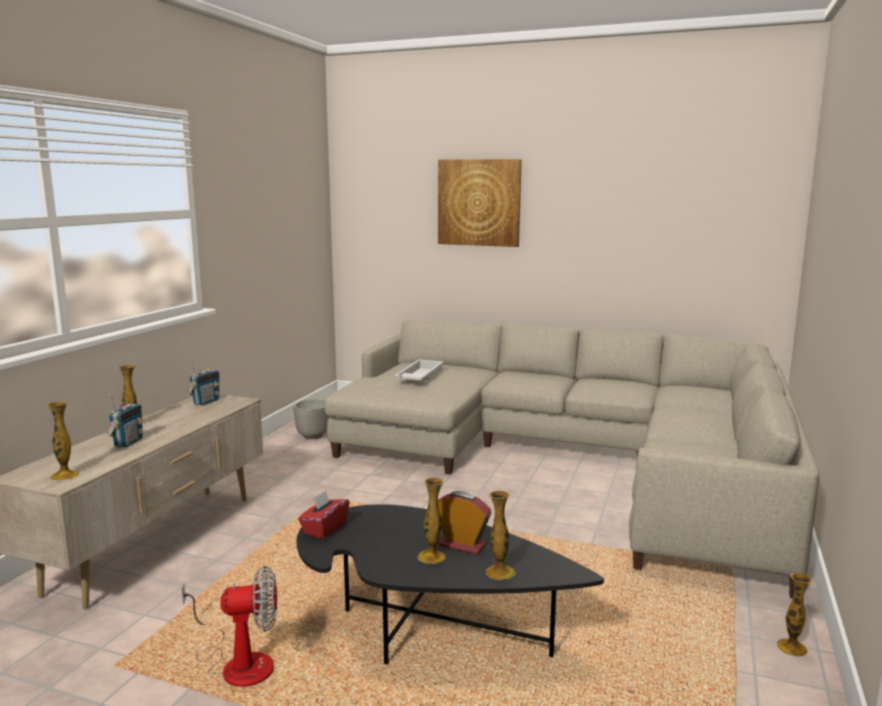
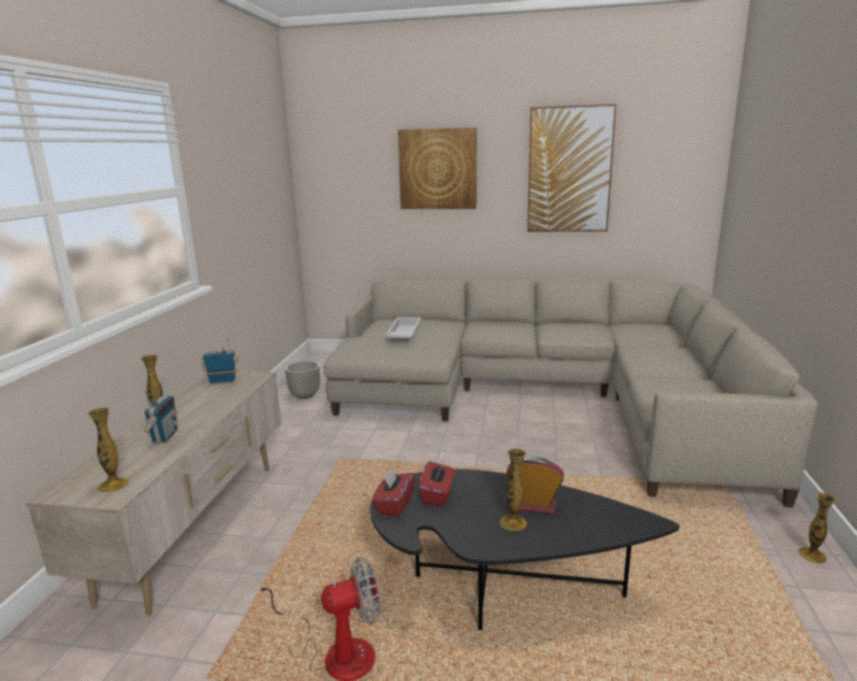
camera: 10 degrees left, 5 degrees up
(206, 402) = (222, 381): radio -> radio turned 120 degrees counterclockwise
(371, 526) = (437, 495): none -> red tissue box
(500, 572) = (585, 531): vase -> none
(622, 208) = (569, 170): none -> picture

